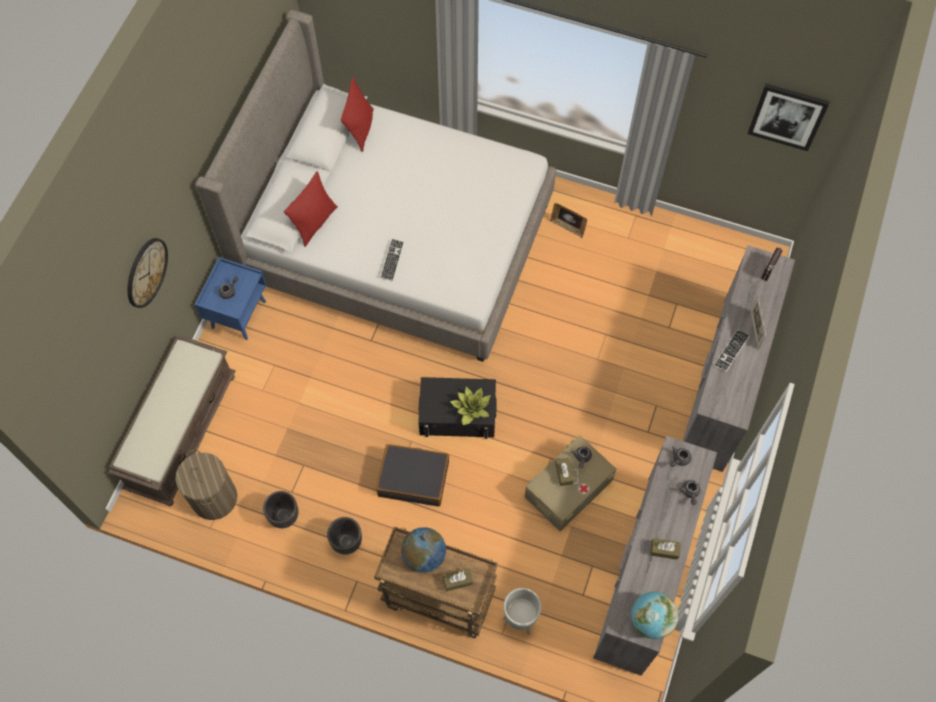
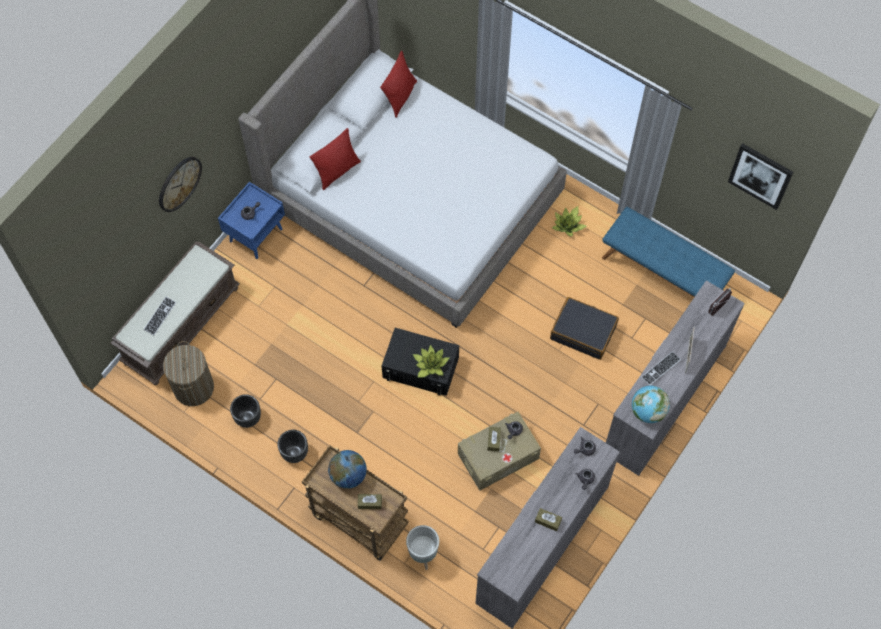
camera: 15 degrees right, 0 degrees up
(392, 260) = (394, 219): keyboard -> keyboard (160, 316)
(414, 478) = (367, 413): black suitcase -> black suitcase (583, 332)
(567, 227) = (568, 225): picture frame -> potted plant
(651, 620) = (518, 574): globe -> globe (647, 411)
(680, 253) = (663, 273): none -> blue bench

